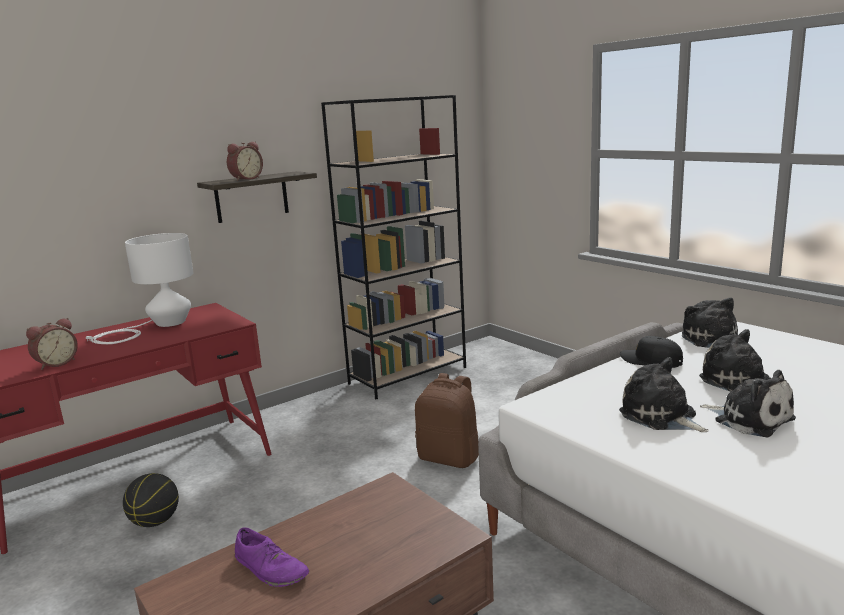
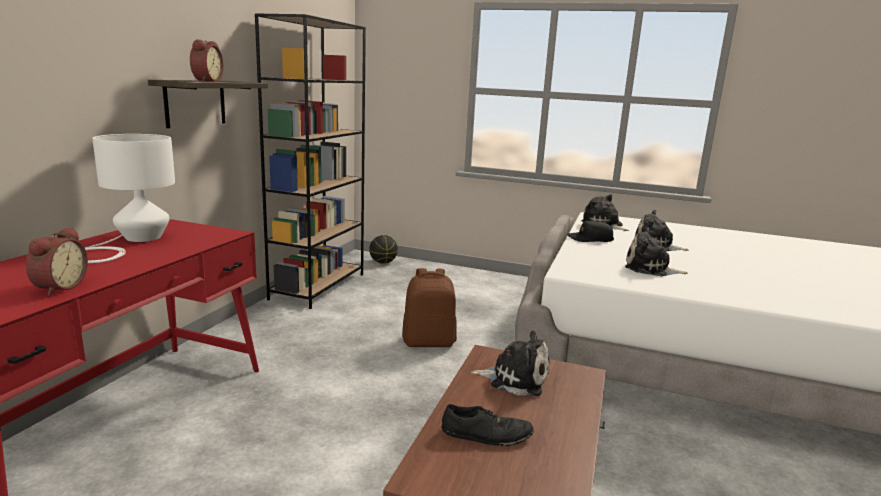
camera: 35 degrees left, 0 degrees up
(155, 522) = (198, 458): basketball -> basketball (383, 262)
(271, 568) = (486, 434): purple shoe -> black shoe
(750, 419) = (695, 264): plush toy -> plush toy (515, 378)

